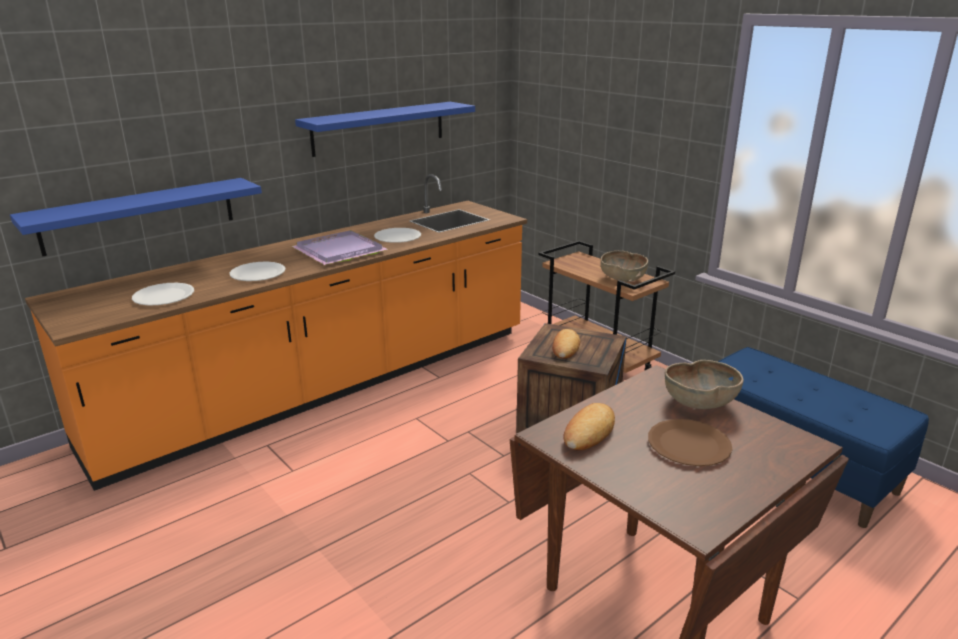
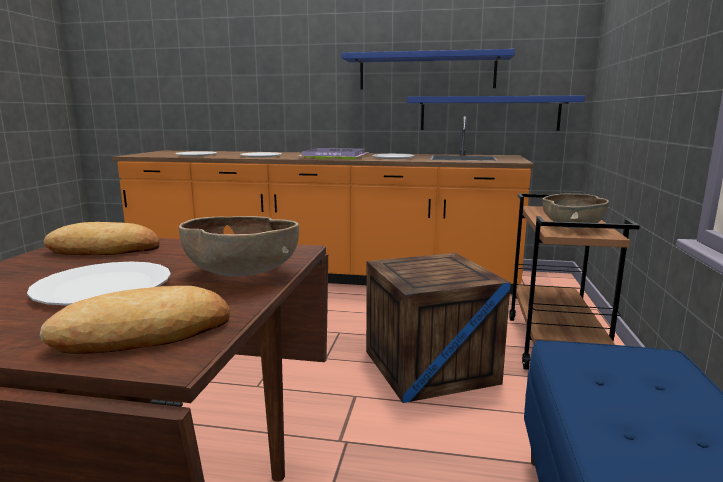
camera: 50 degrees right, 10 degrees down
(140, 215) = (232, 113): blue shelf -> blue shelf (489, 114)
(565, 348) = (423, 268): bread -> bread (145, 333)
(689, 444) = (104, 287): brown plate -> white plate

